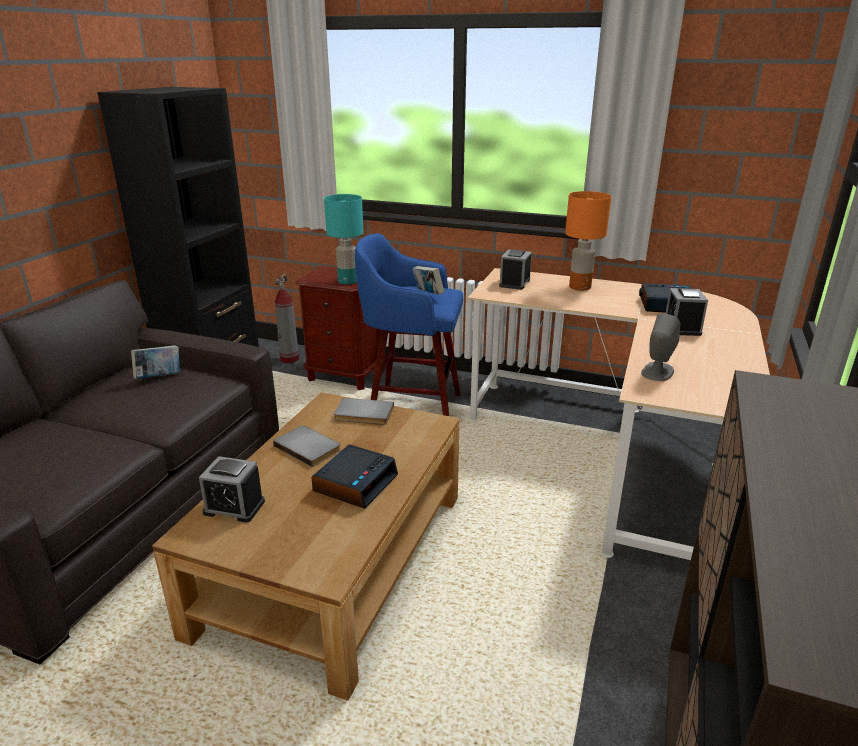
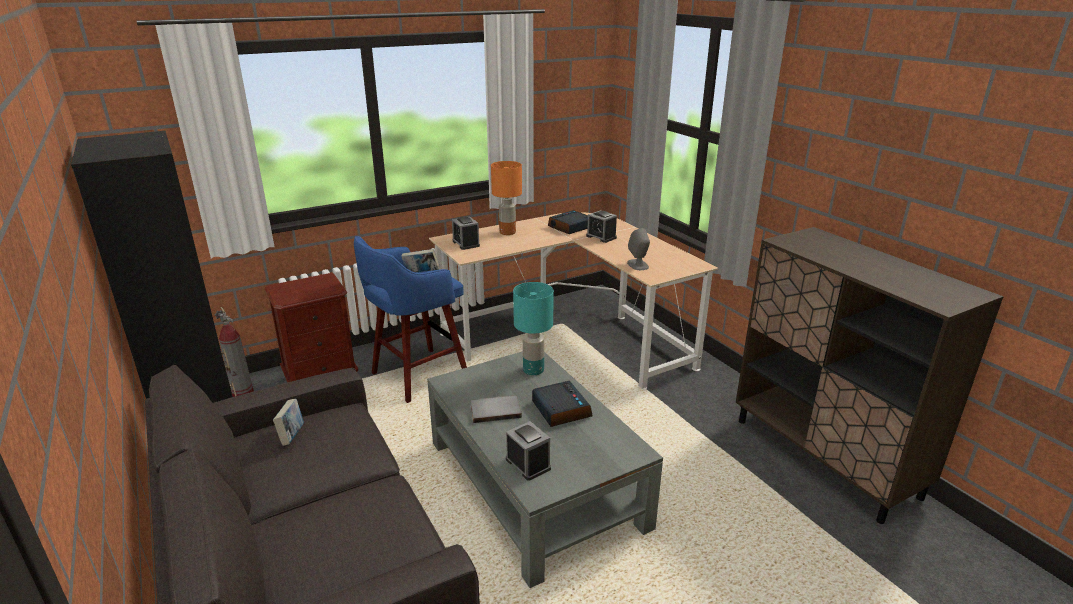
camera: 50 degrees left, 0 degrees up
(234, 507) = (528, 464): alarm clock -> alarm clock turned 90 degrees counterclockwise
(336, 560) = (534, 483): brown coffee table -> grey coffee table
(348, 282) = (325, 289): turquoise table lamp -> turquoise table lamp (534, 370)
(363, 414) = (484, 375): grey book -> none

